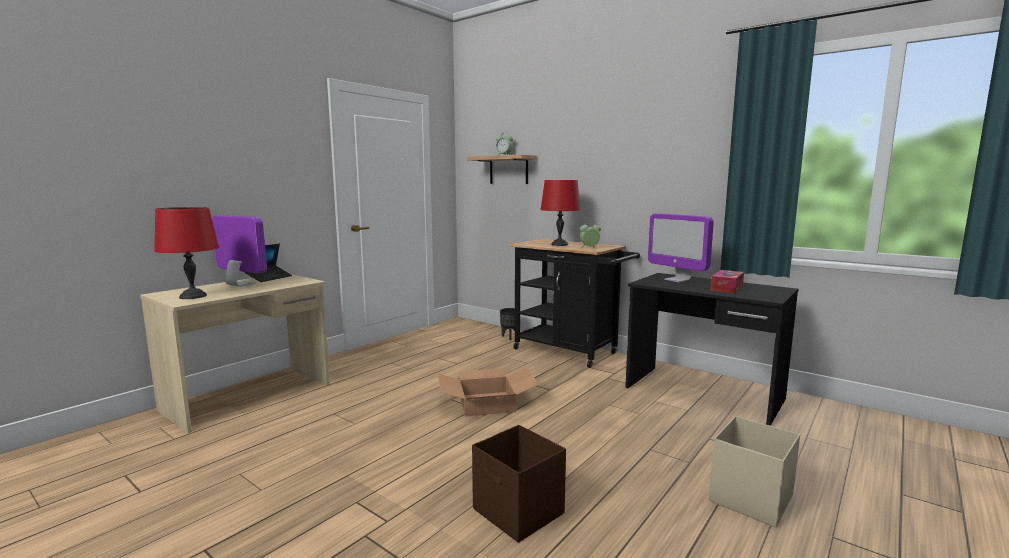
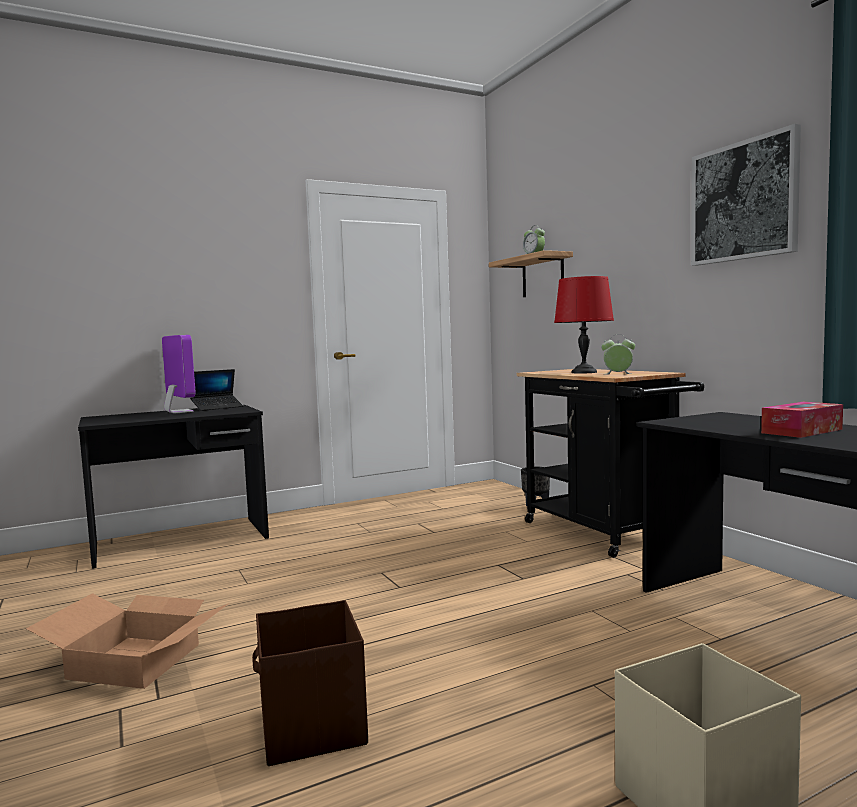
camera: 25 degrees right, 5 degrees down
(192, 296) = (114, 419): red table lamp -> none
(250, 396) = (181, 541): beige desk -> black desk
(487, 403) = (420, 583): cardboard box -> cardboard box (137, 660)
(670, 141) = (744, 201): none -> picture
(677, 280) = (731, 420): monitor -> none

